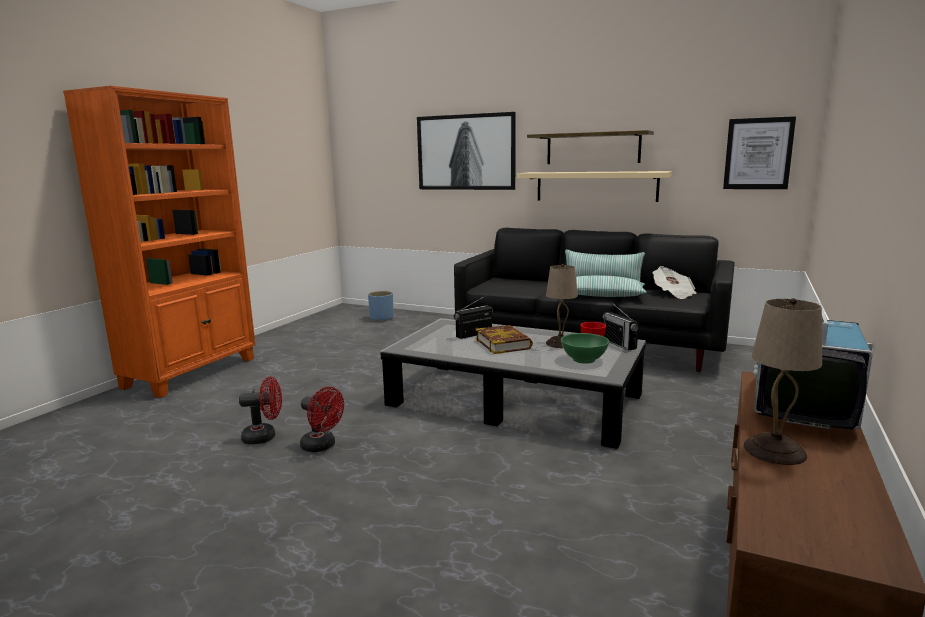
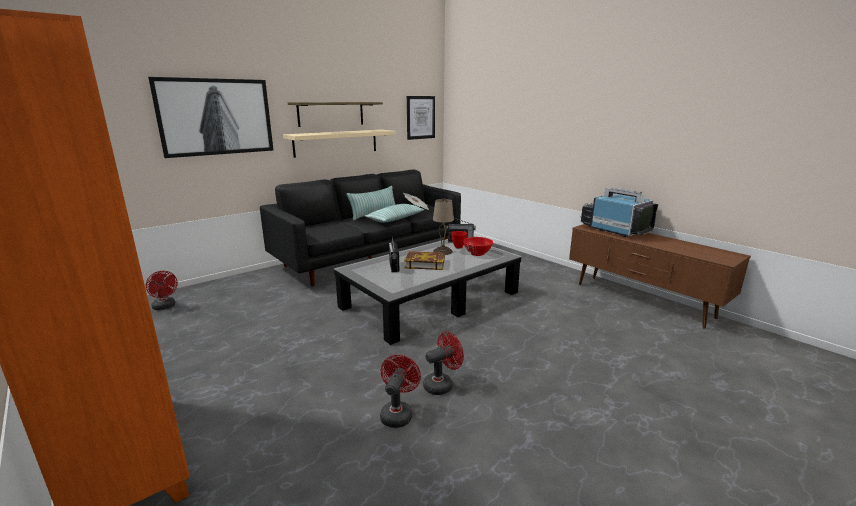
camera: 65 degrees left, 5 degrees up
(381, 318) = (165, 307): blue planter -> red fan
(584, 360) = (477, 253): green bowl -> red bowl
(773, 450) = (658, 244): beige table lamp -> none

